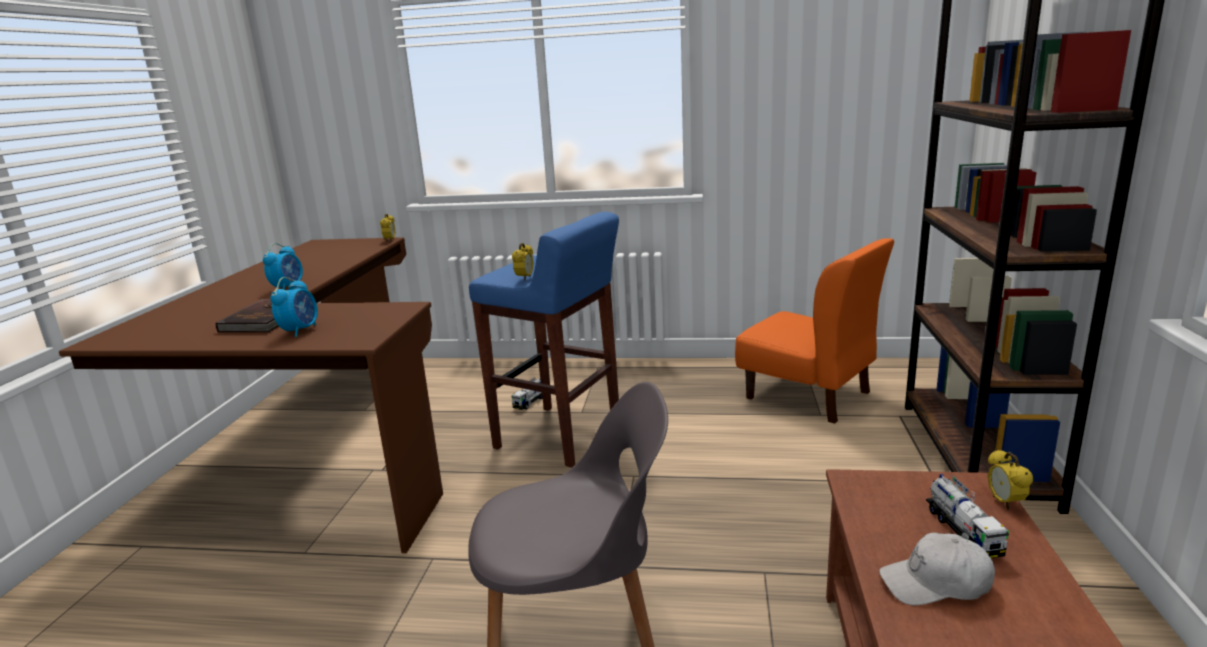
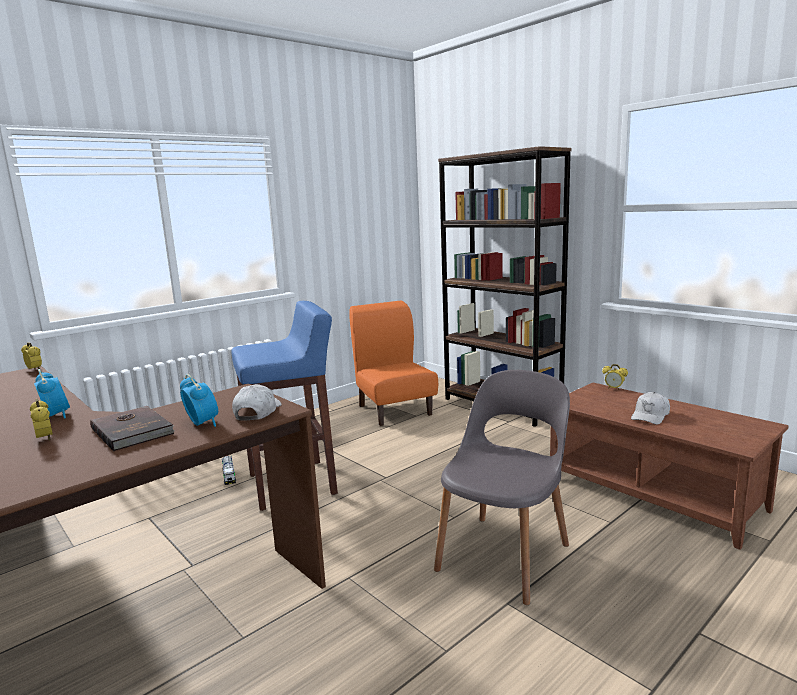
camera: 50 degrees left, 5 degrees down
(346, 335) = (257, 412): none -> white cap
(525, 278) = (284, 355): alarm clock -> alarm clock (45, 438)
(808, 395) = (394, 410): orange chair -> orange chair turned 105 degrees counterclockwise
(962, 531) = (624, 401): toy truck -> none

